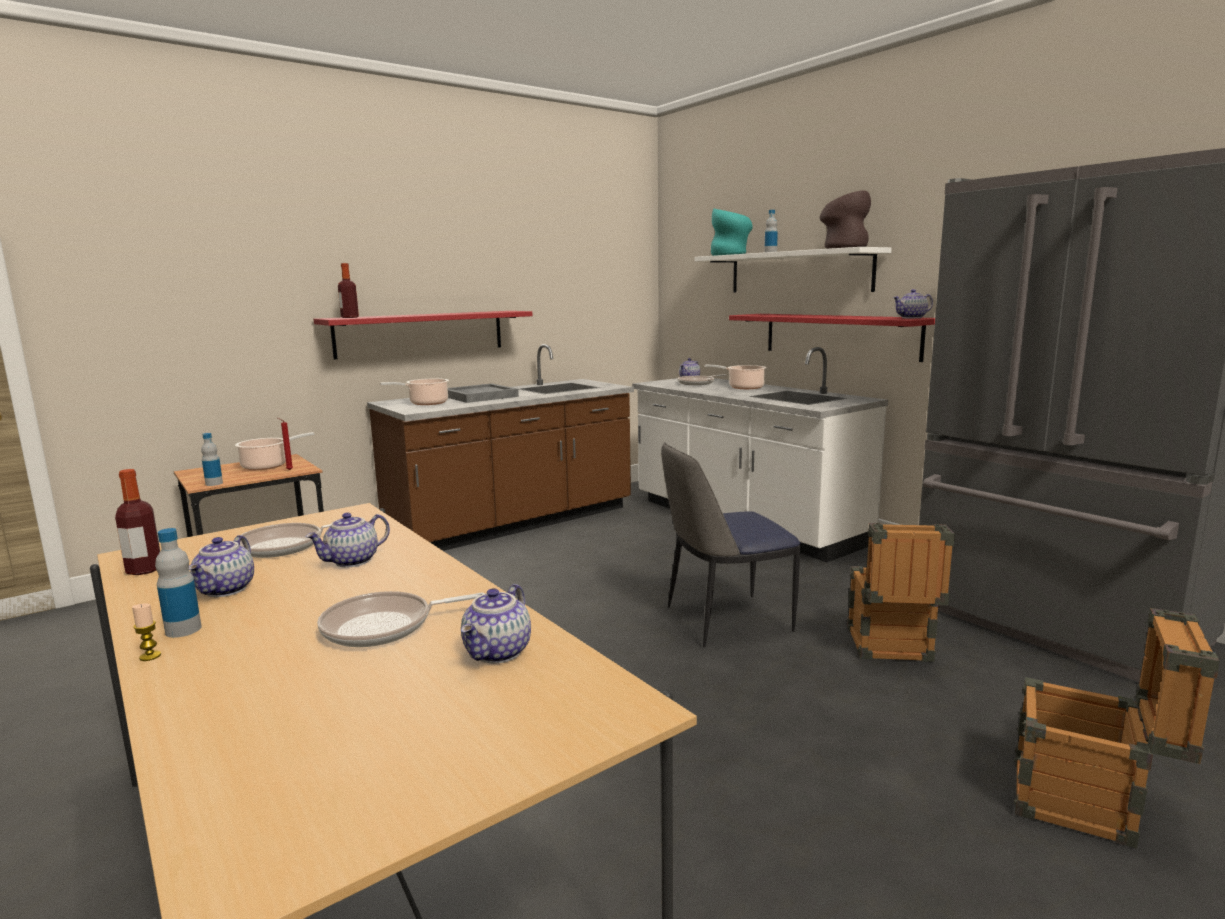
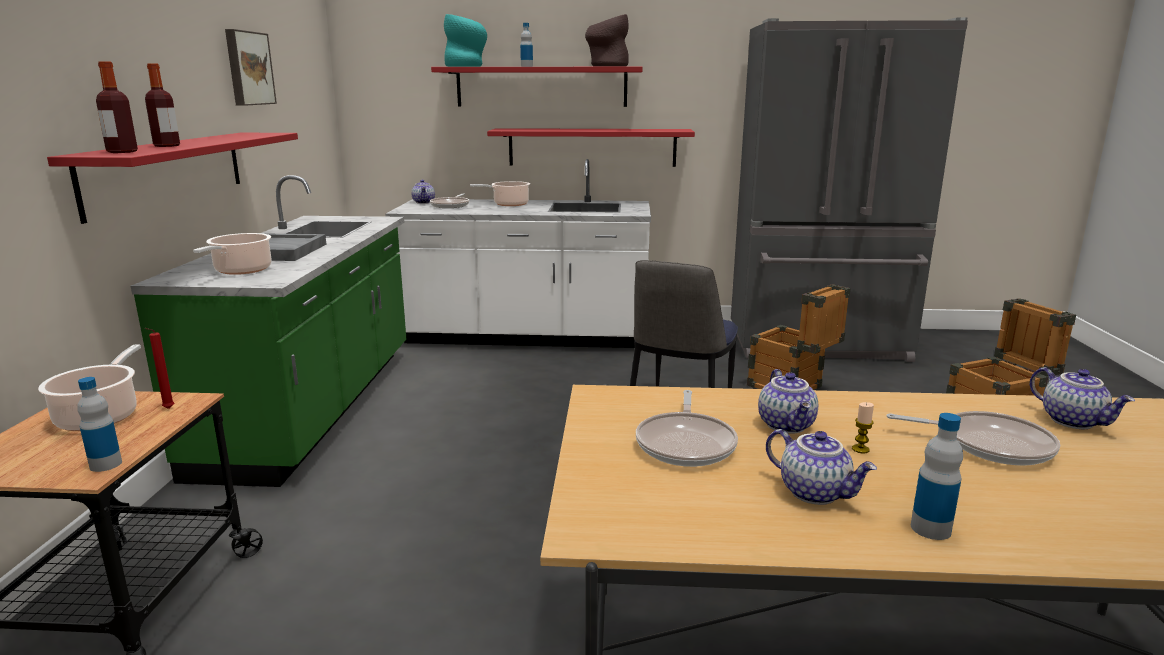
camera: 50 degrees left, 5 degrees up
(144, 570) = (675, 530): bottle -> bottle (167, 146)
(150, 656) = (1000, 553): candle -> candle (860, 449)
(384, 626) = (989, 444): frying pan -> frying pan turned 90 degrees counterclockwise
(513, 524) = (315, 407): brown counter -> green counter
(529, 264) = (248, 68): none -> picture
(798, 272) = (541, 87): white shelf -> red shelf
(912, 318) = (675, 129): teapot -> none

